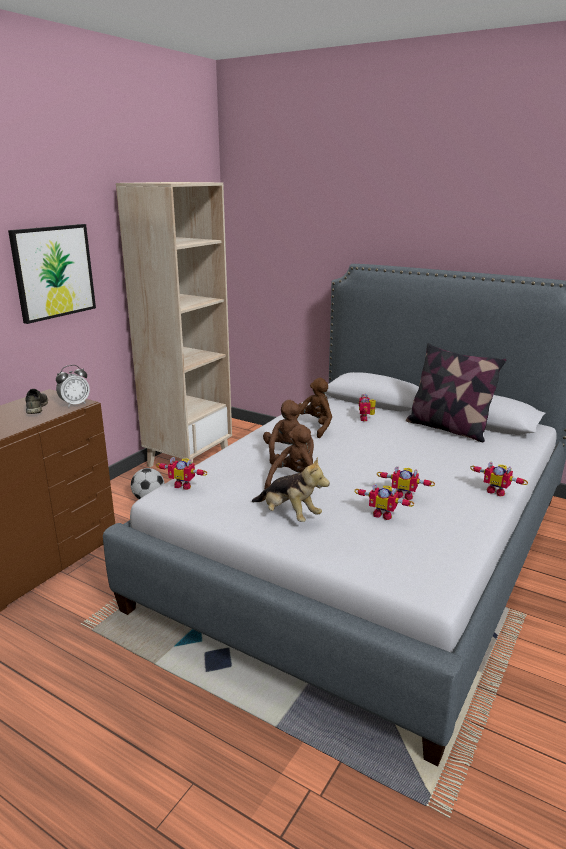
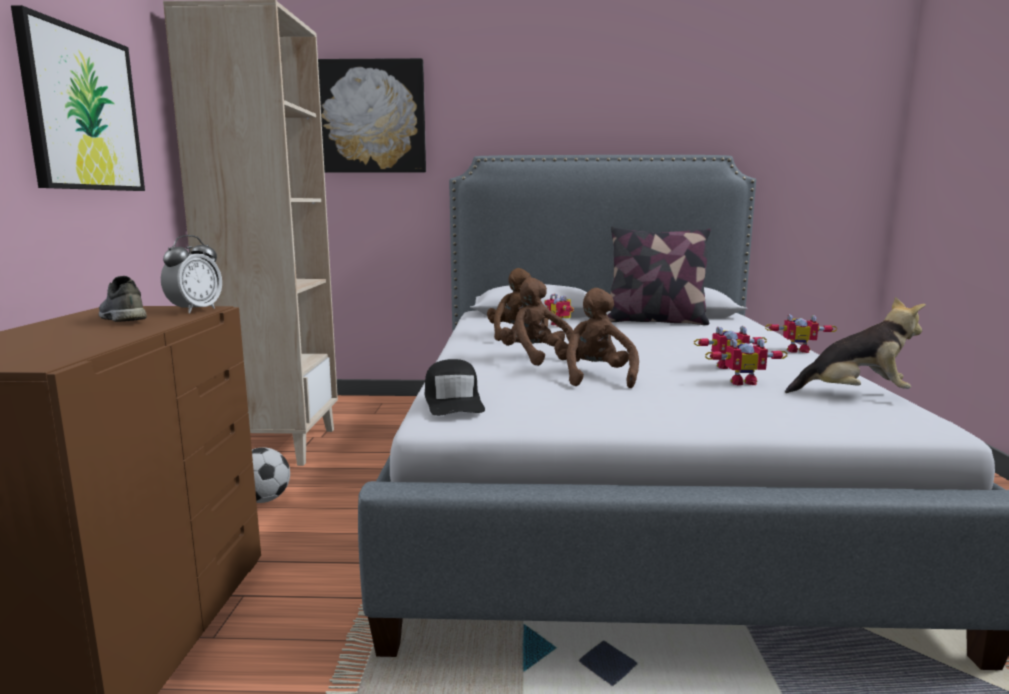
camera: 30 degrees left, 10 degrees down
(184, 485) = (453, 401): toy robot -> black cap
(286, 225) = (371, 117): none -> picture
(289, 515) = (647, 401): plush toy -> plush toy (854, 394)

